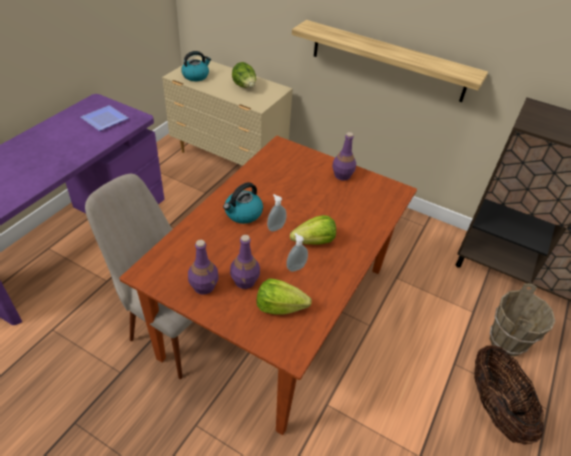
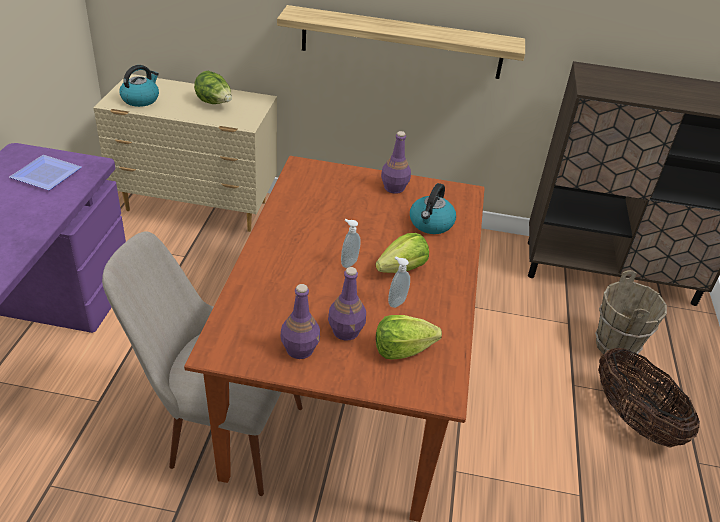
camera: 20 degrees left, 5 degrees down
(243, 214) = (300, 255): kettle -> kettle (431, 224)

